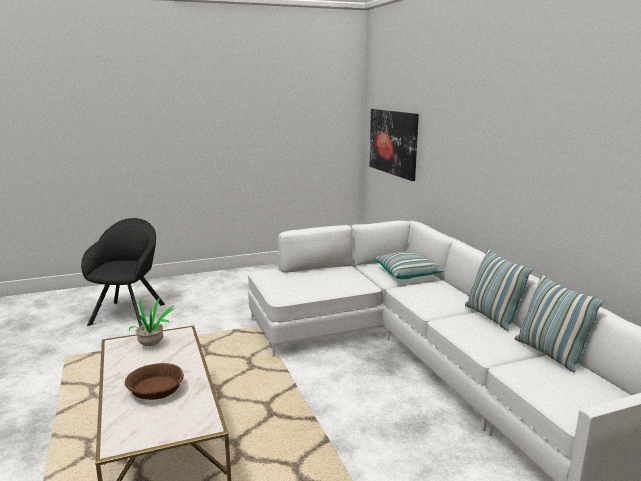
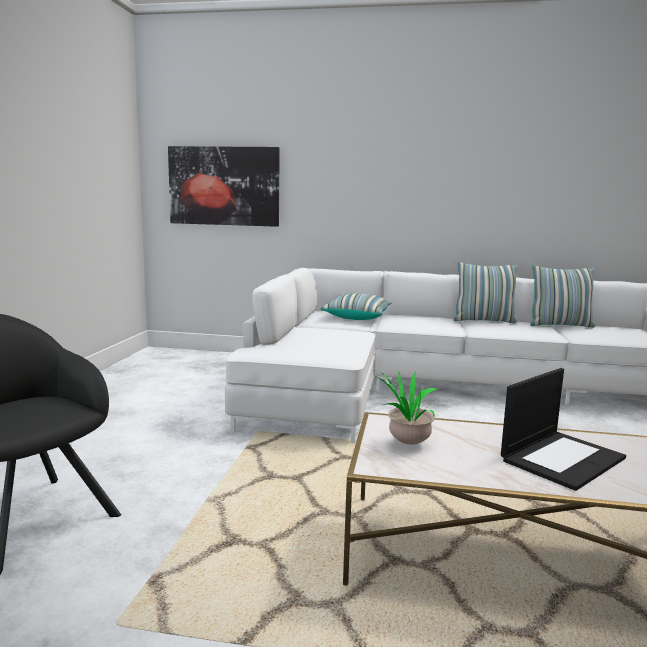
camera: 60 degrees left, 5 degrees down
(156, 390) = (562, 458): brown bowl -> laptop

